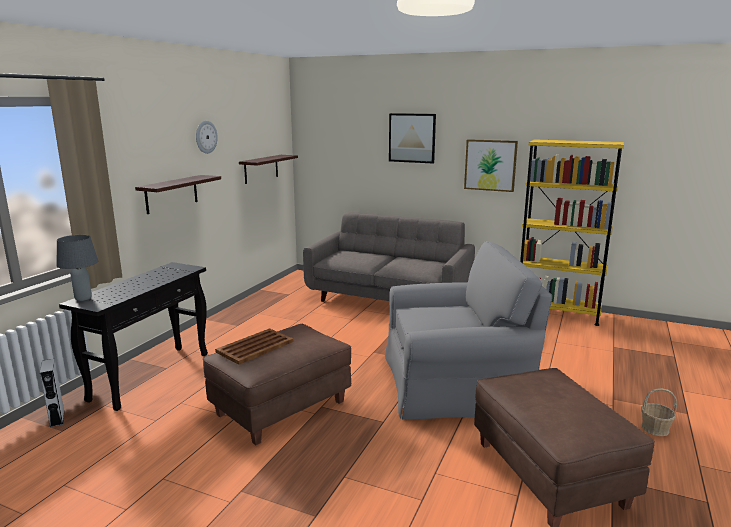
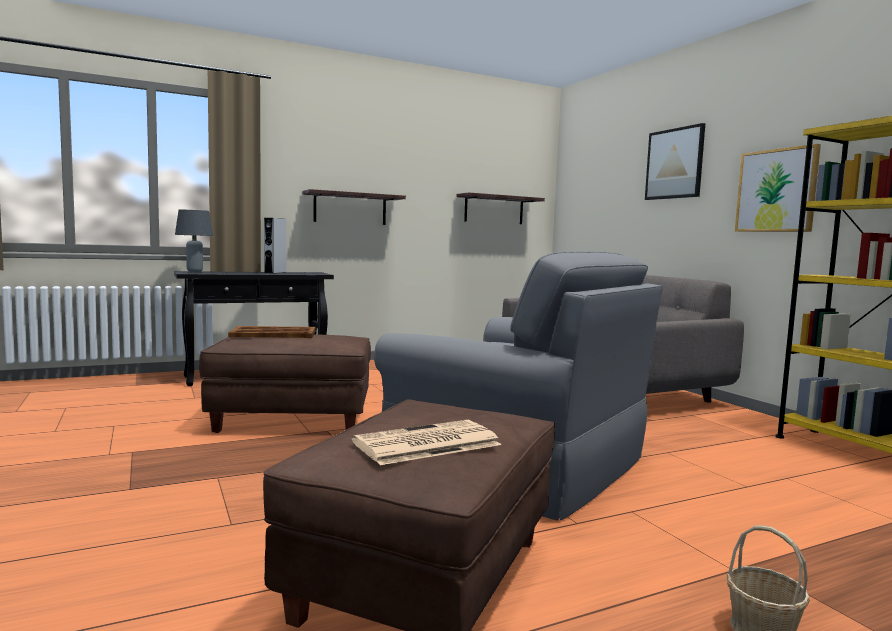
camera: 40 degrees right, 10 degrees down
(57, 418) = (150, 379): grey speaker -> grey speaker (275, 272)
(205, 137) = (408, 158): wall clock -> none
(580, 412) = (425, 444): none -> newspaper

